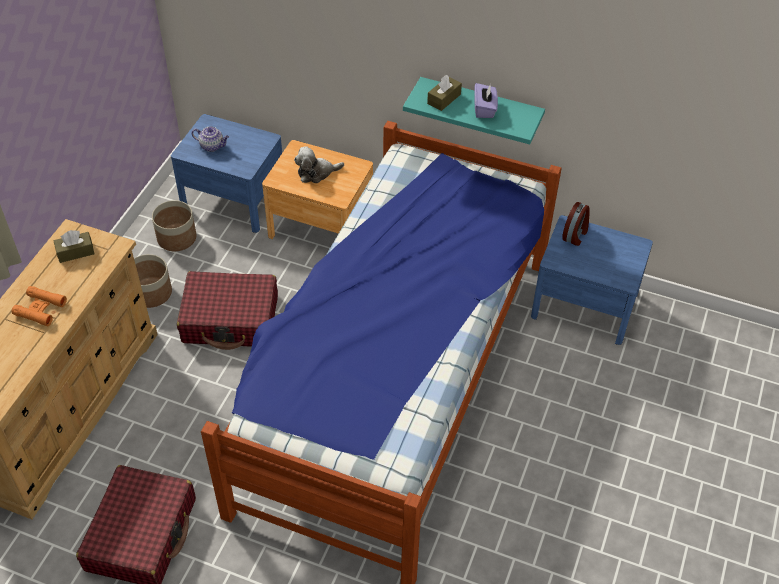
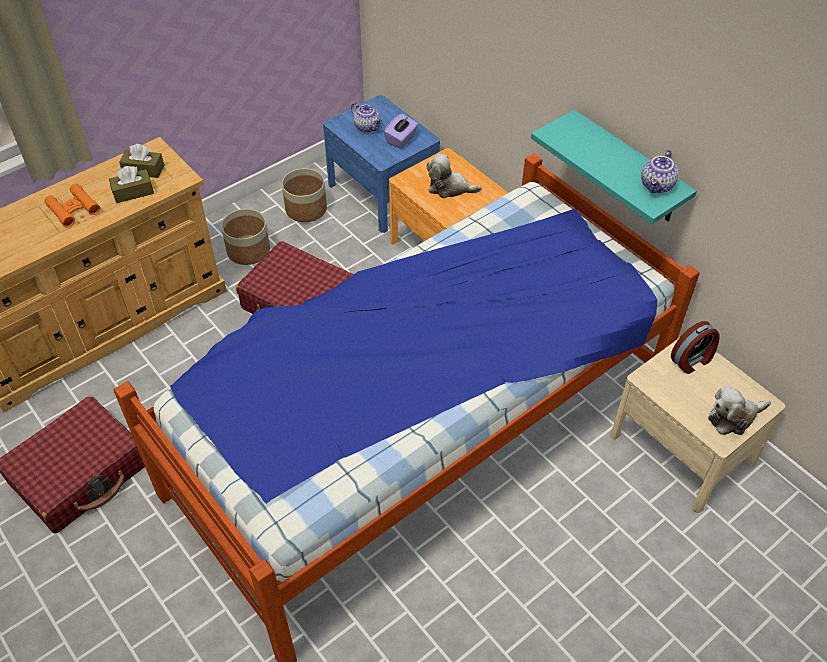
camera: 30 degrees right, 0 degrees up
(444, 99) = (583, 140): brown tissue box -> brown tissue box (133, 192)
(484, 109) = (622, 167): purple tissue box -> purple tissue box (401, 139)
(517, 115) = (657, 186): none -> teapot
(584, 305) = (682, 448): blue nightstand -> beige nightstand
(625, 263) = (733, 417): none -> plush toy

